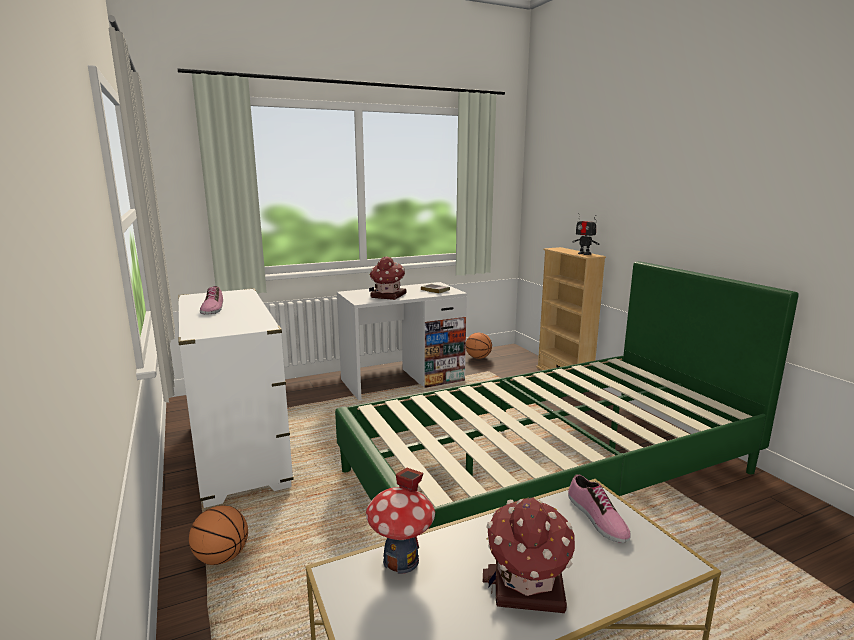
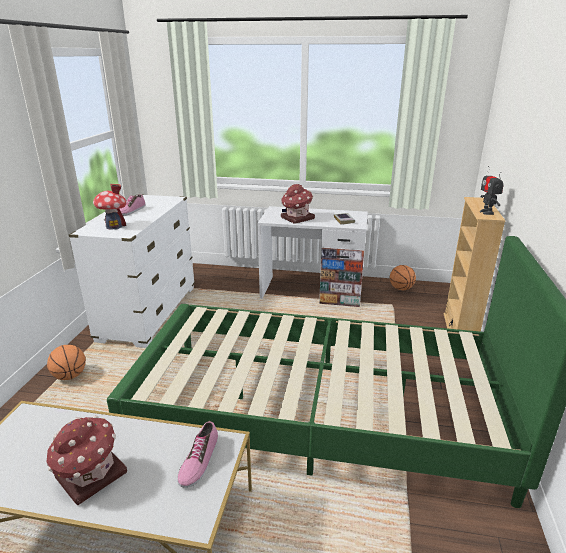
camera: 35 degrees right, 10 degrees up
(401, 560) = (60, 422): toy house -> toy house (114, 226)

